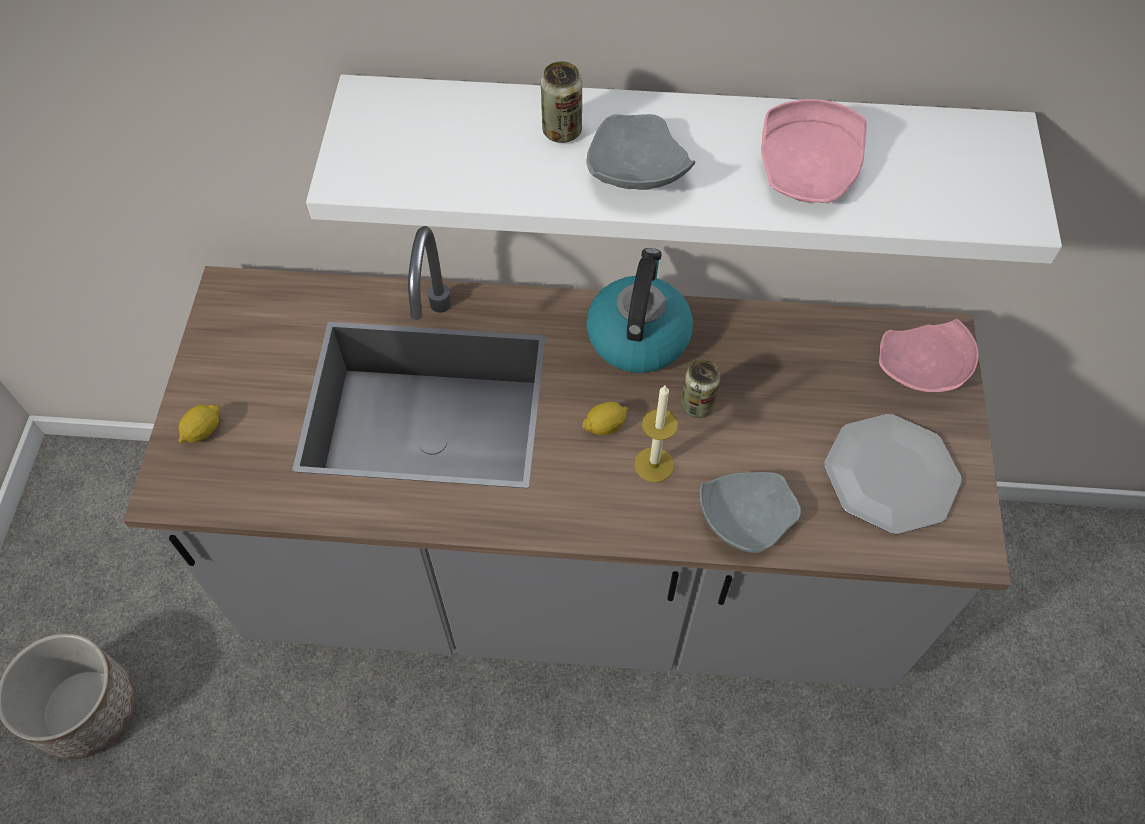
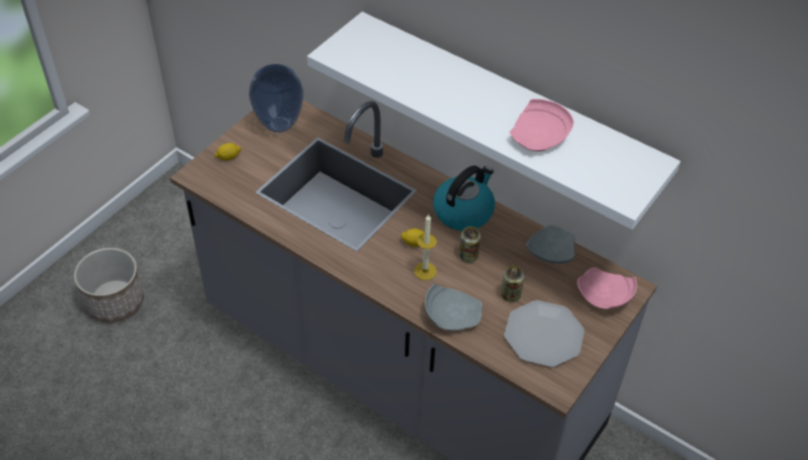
camera: 30 degrees right, 10 degrees down
(250, 329) = (280, 124): none -> vase
(562, 131) = (439, 73): can -> can (510, 295)
(634, 173) = (457, 103): grey plate -> grey plate (549, 253)

